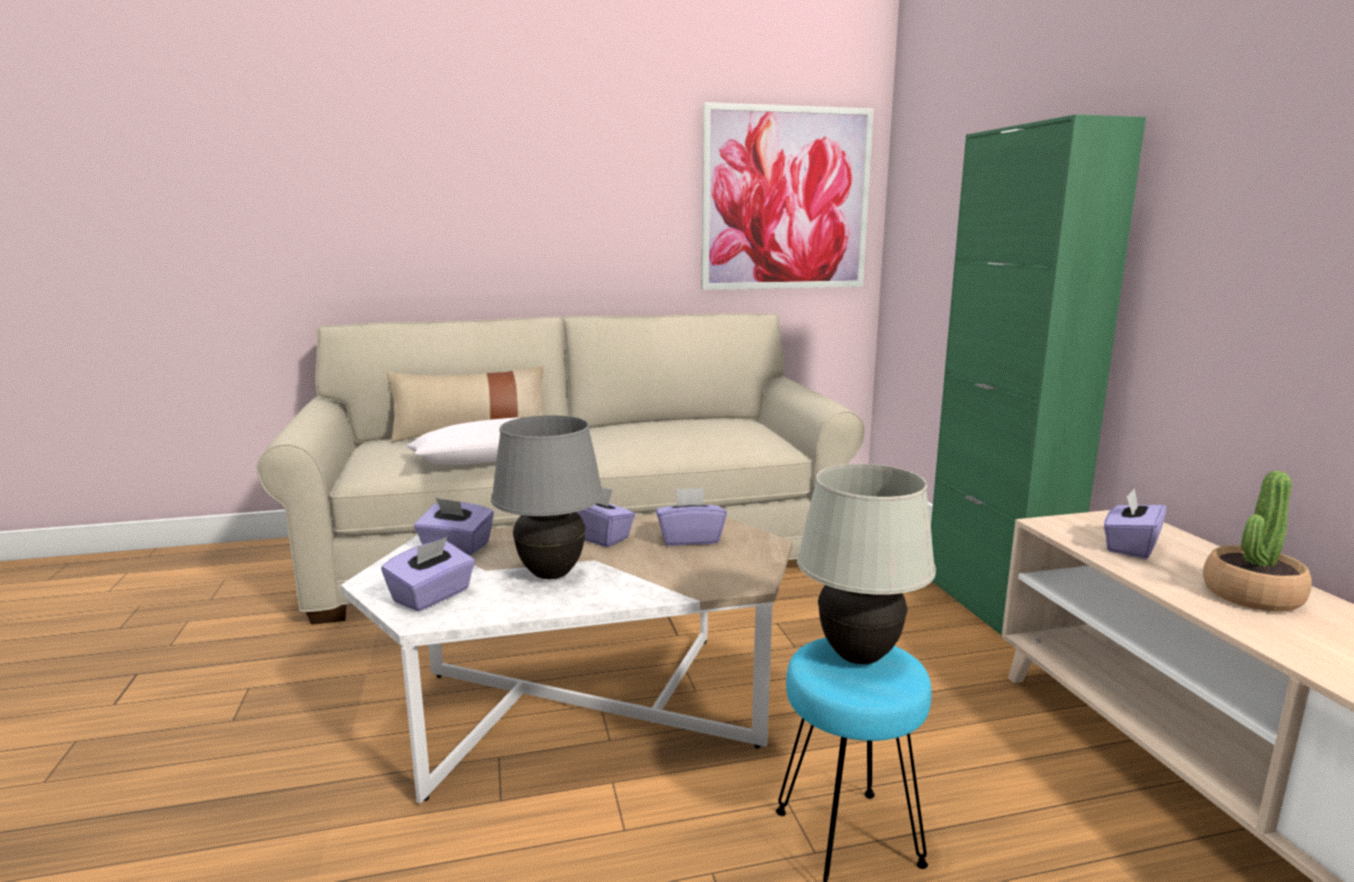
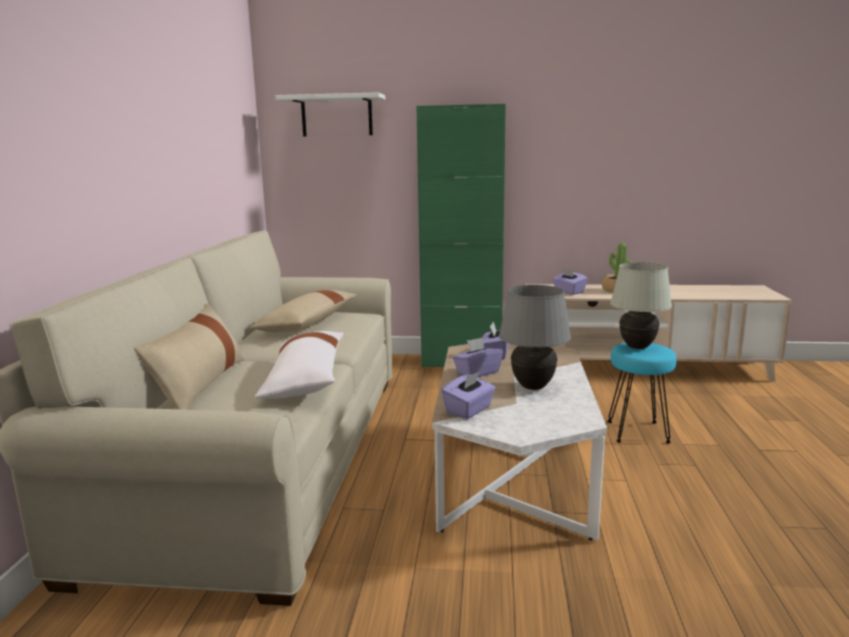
camera: 70 degrees left, 0 degrees up
(432, 596) = (553, 418): purple tissue box -> none
(690, 431) = (307, 324): none -> beige pillow
(786, 199) = (231, 141): picture -> none
(947, 160) = (336, 116): none -> white shelf

